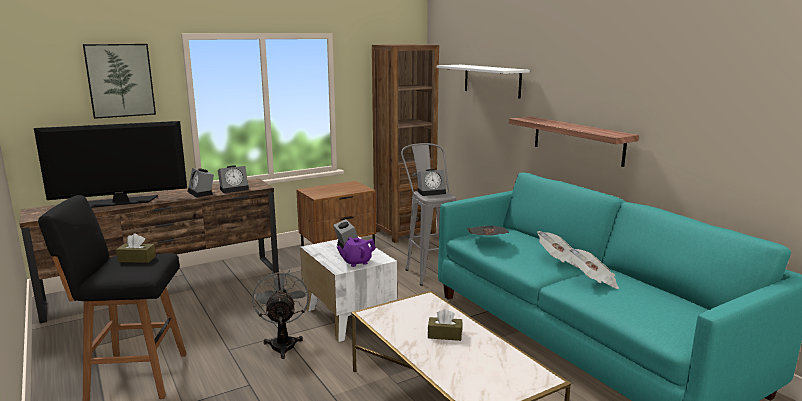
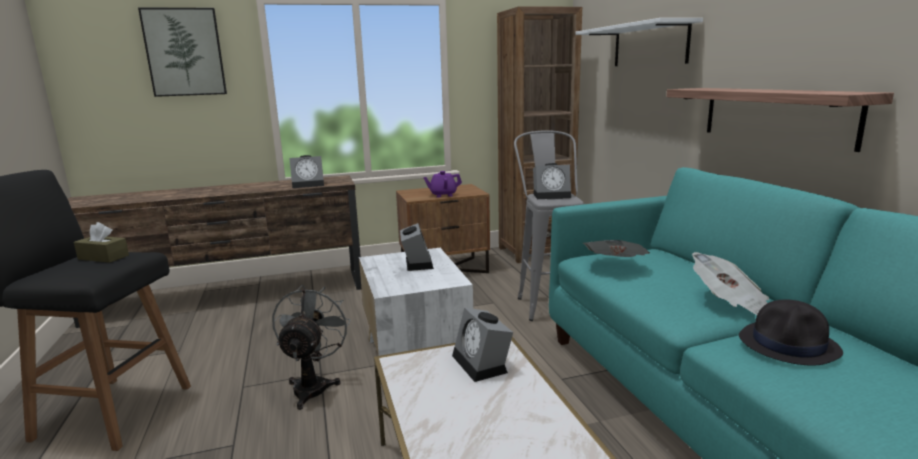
camera: 15 degrees right, 0 degrees up
(121, 202) = (174, 193): television -> none
(202, 193) = (269, 187): alarm clock -> alarm clock (482, 364)
(356, 262) = (415, 282): purple teapot -> purple teapot (443, 195)
(445, 335) = (495, 416): brown tissue box -> none
(593, 281) = (789, 345): newspaper -> black hat

